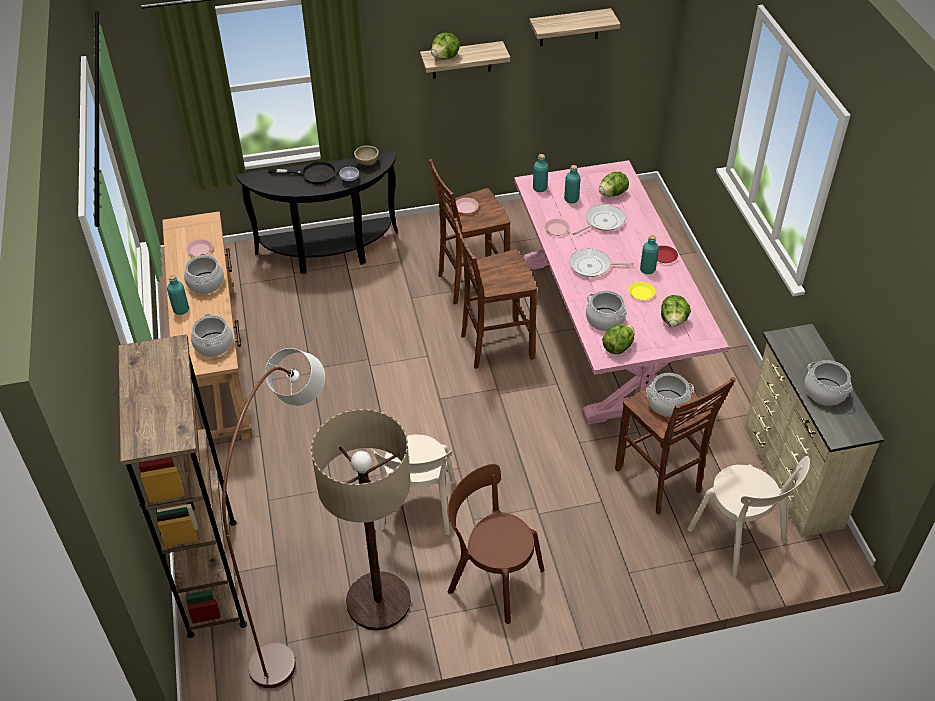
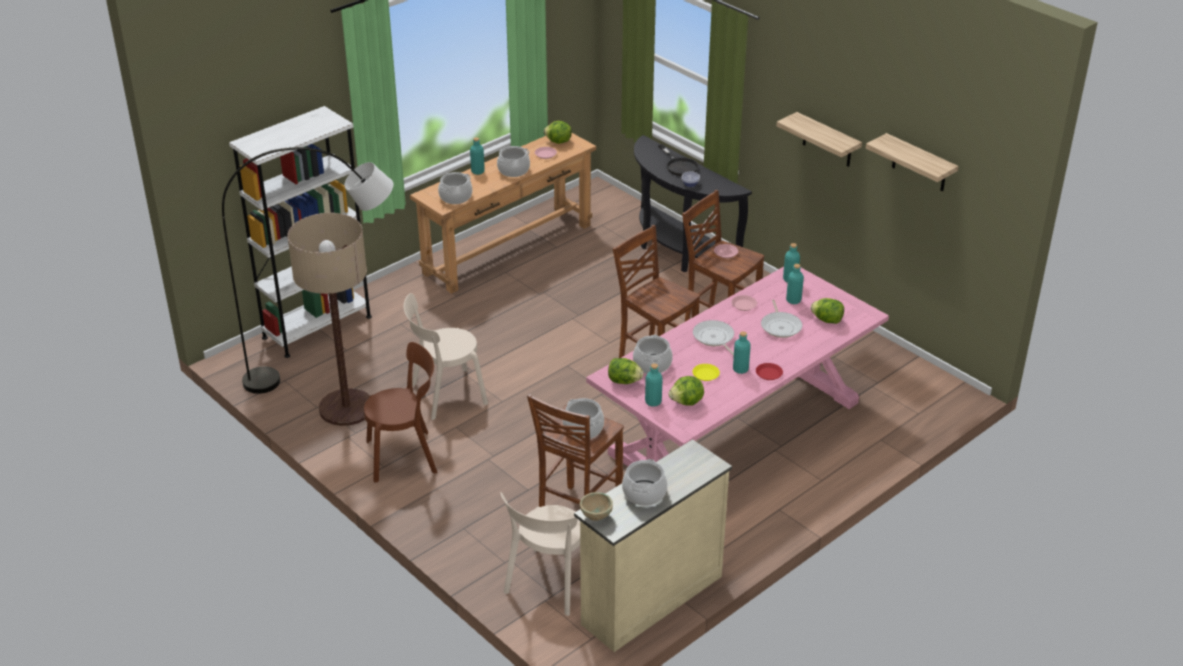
camera: 60 degrees right, 10 degrees down
(212, 576) = (317, 327): brown bookcase -> white bookcase
(301, 591) = (331, 370): brown floor lamp -> grey floor lamp
(367, 163) = (721, 184): beige bowl -> beige bowl (596, 516)
(445, 57) = (802, 125): lettuce -> lettuce (558, 142)
(492, 578) = (406, 456): brown chair -> brown chair turned 75 degrees clockwise
(602, 222) = (781, 326): frying pan -> frying pan turned 60 degrees clockwise
(660, 341) = (653, 402): none -> turquoise bottle

